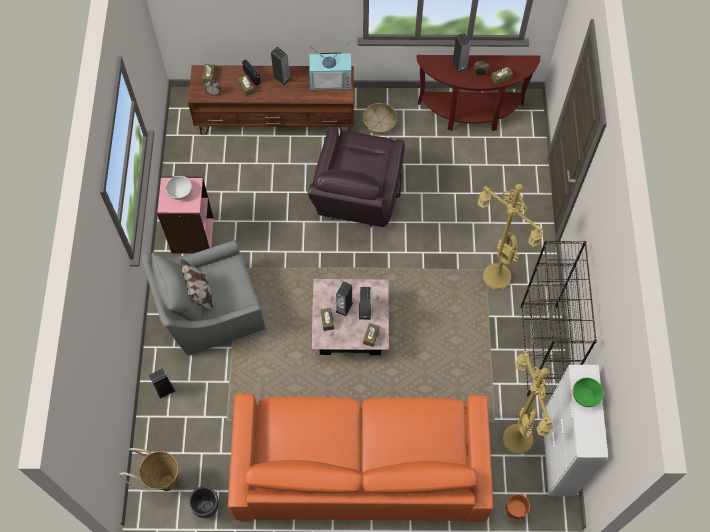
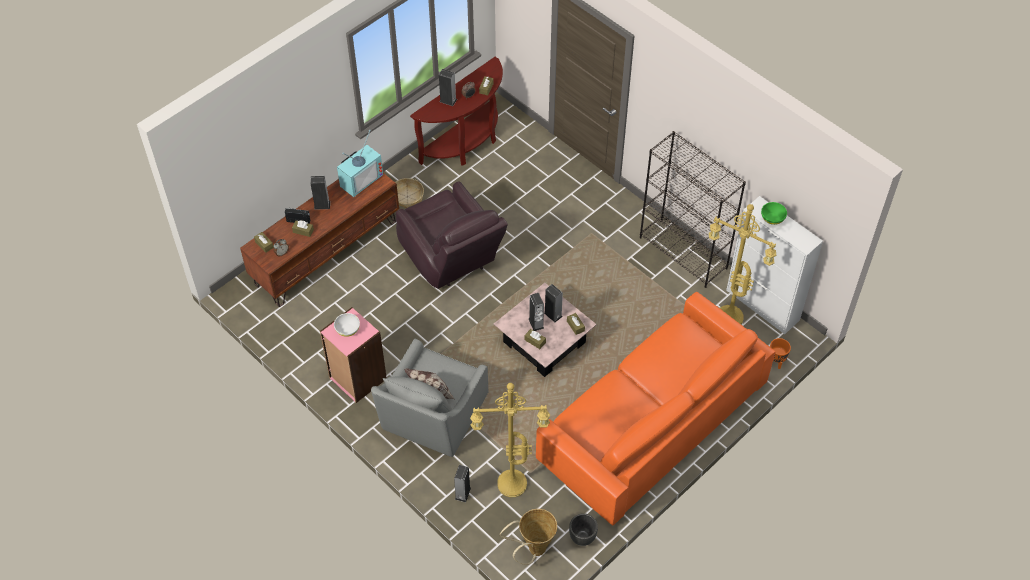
camera: 45 degrees left, 10 degrees down
(494, 277) = (603, 233): yellow floor lamp -> yellow floor lamp (511, 486)

